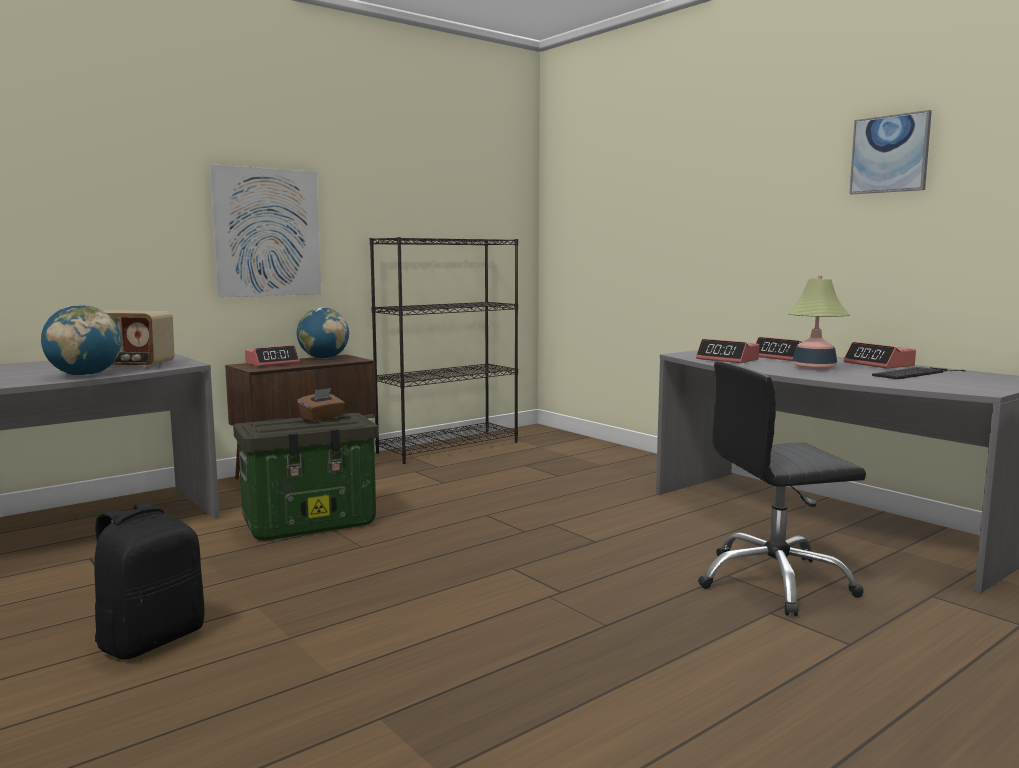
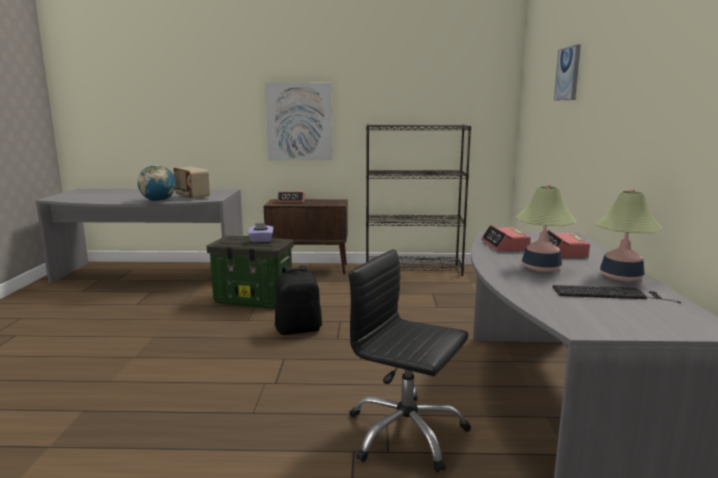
camera: 40 degrees right, 5 degrees up
(151, 639) = (98, 337): black backpack -> black backpack (298, 329)
(322, 419) = (261, 241): brown tissue box -> purple tissue box
(324, 358) = (326, 201): globe -> none
(879, 364) = (621, 277): alarm clock -> table lamp
(890, 154) = (678, 60): picture -> picture (568, 74)

